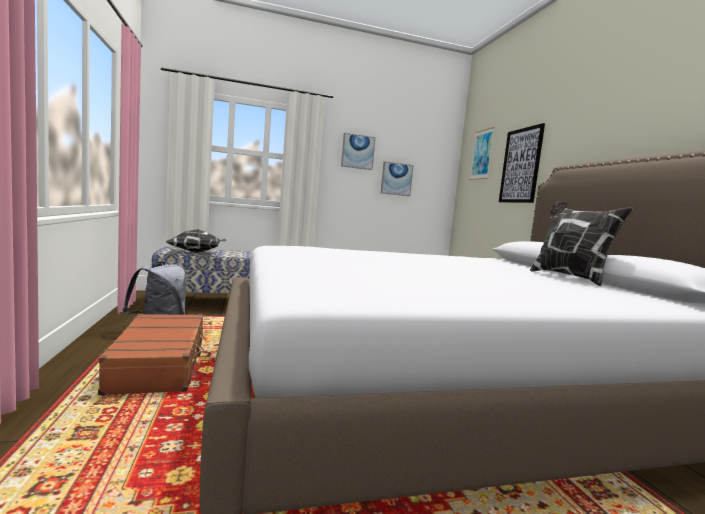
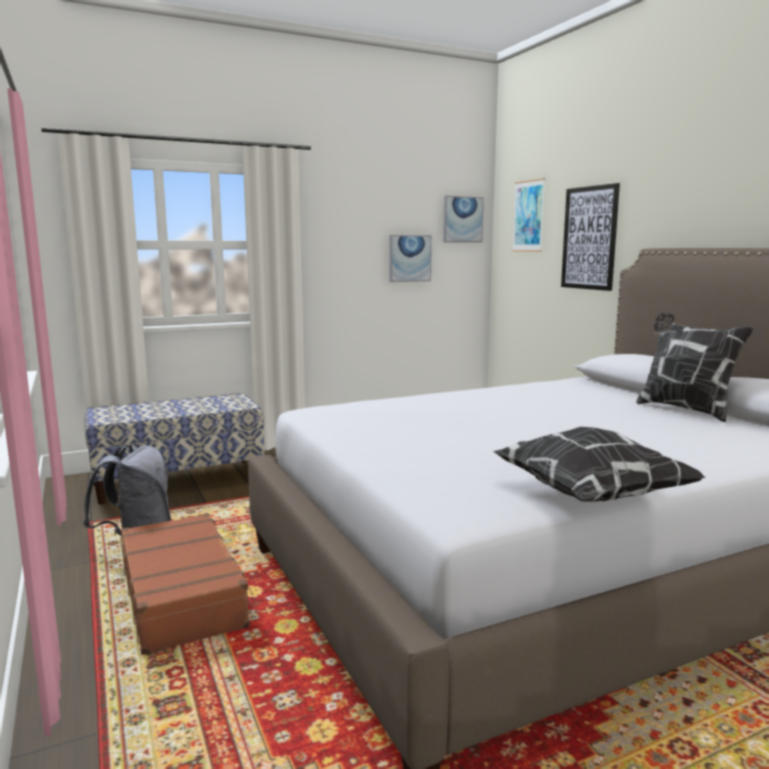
camera: 10 degrees left, 5 degrees up
(197, 252) = (148, 413): pillow -> pillow (590, 495)
(358, 152) = (352, 225): picture -> picture (462, 219)

